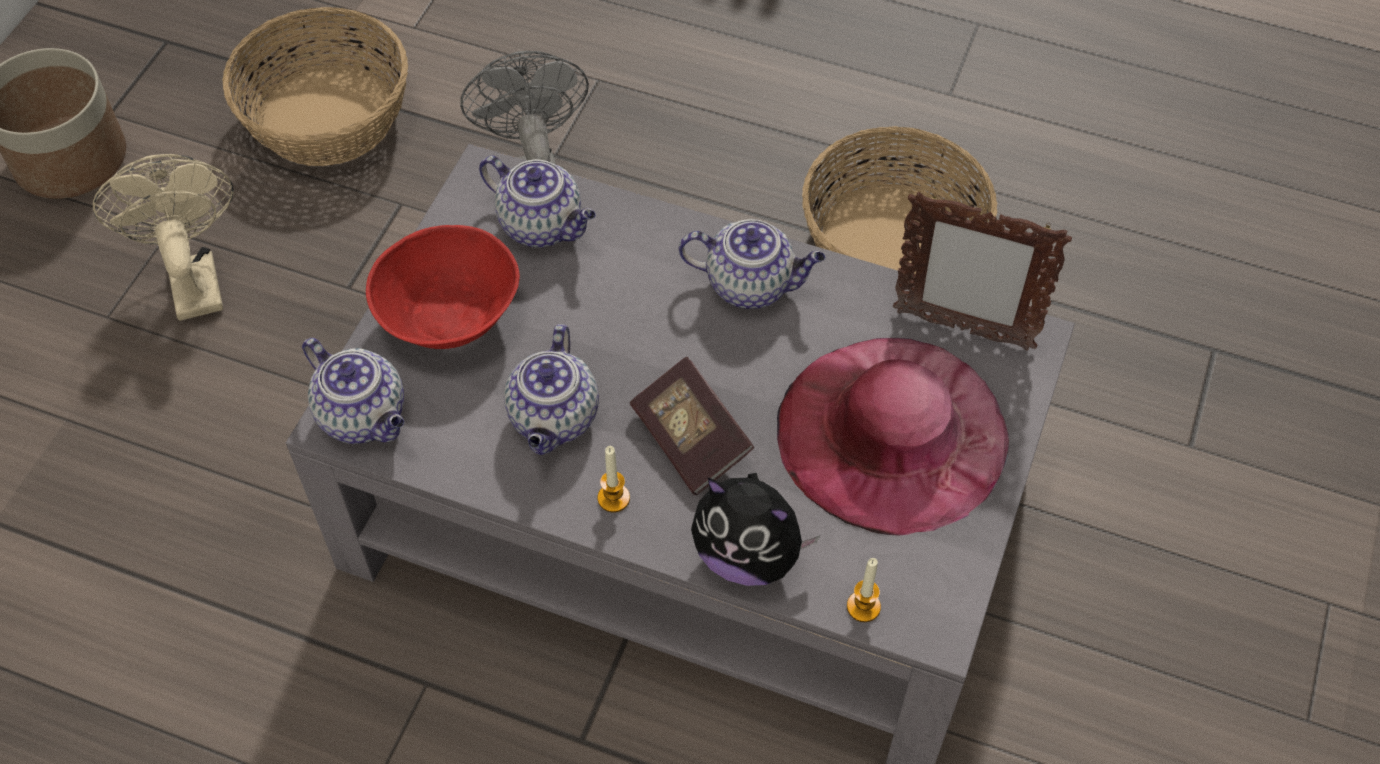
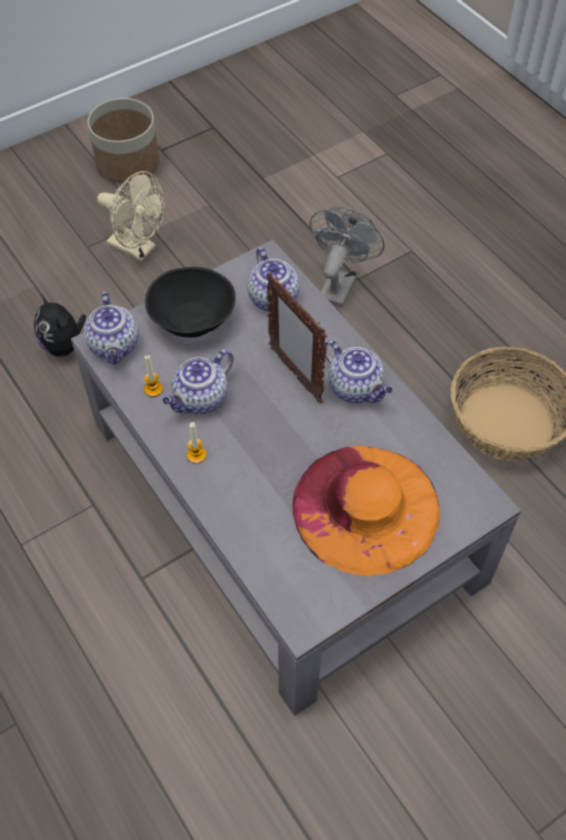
camera: 35 degrees right, 0 degrees up
(192, 278) = (138, 248): beige fan -> beige fan turned 105 degrees clockwise
(327, 115) = (260, 201): basket -> none
(448, 315) = (192, 319): red bowl -> black bowl
(690, 439) = (258, 449): book -> none
(748, 555) = (238, 524): plush toy -> plush toy (64, 346)
(863, 607) = (274, 587): candle -> candle (153, 389)
(892, 432) = (366, 508): pink hat -> orange hat
(962, 329) = (451, 476): picture frame -> picture frame (295, 374)

